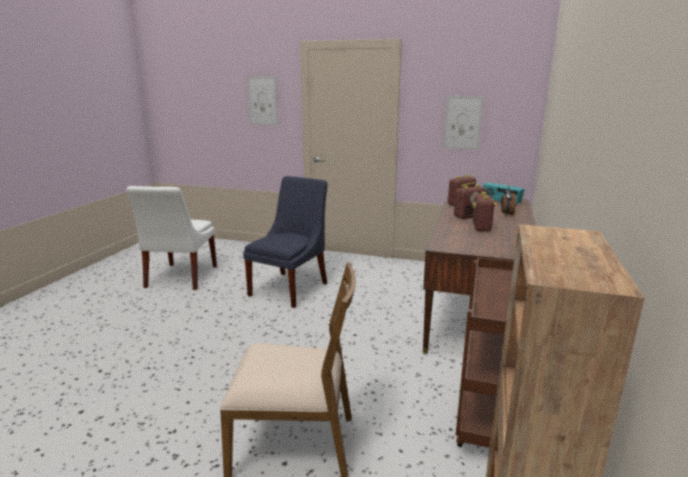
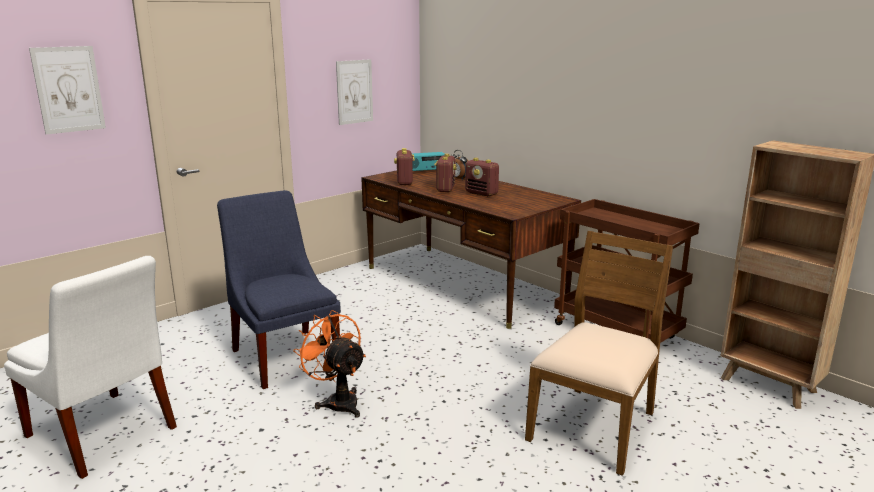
camera: 60 degrees left, 0 degrees up
(251, 321) = (338, 401): none -> orange fan

